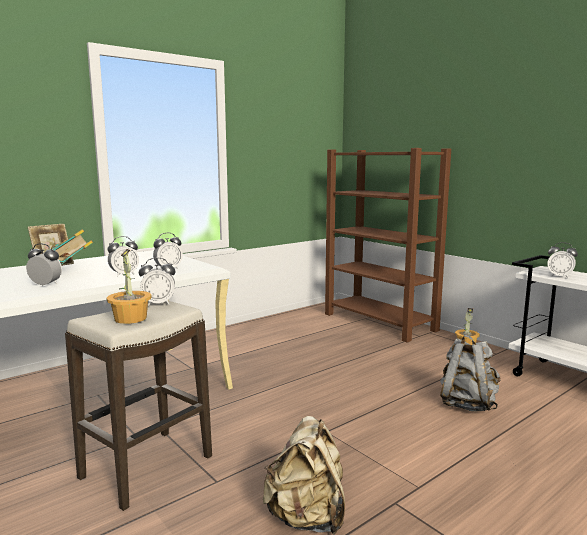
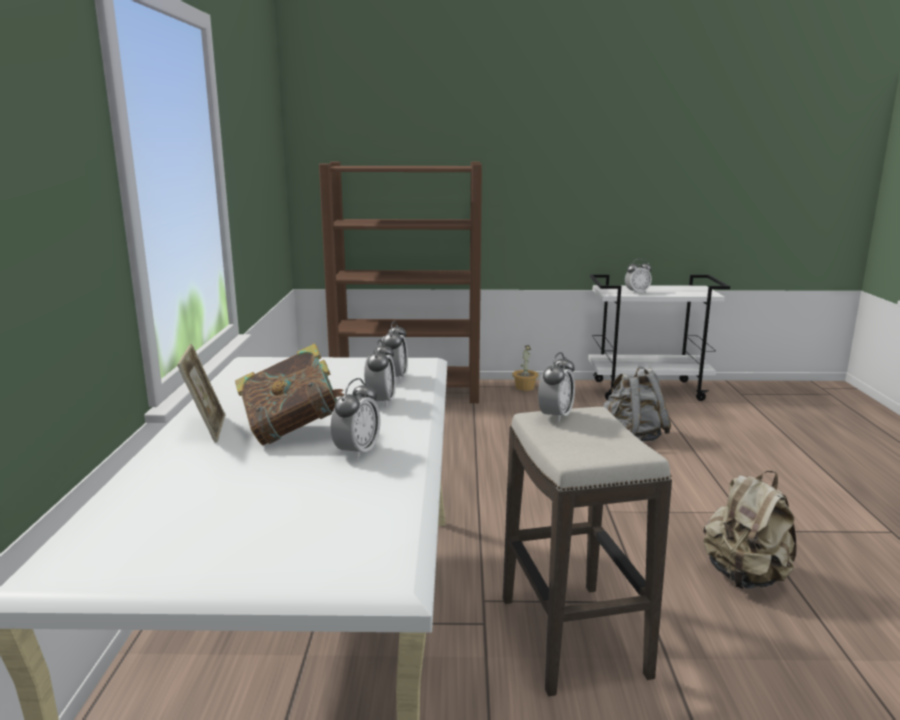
camera: 50 degrees left, 5 degrees up
(46, 285) = (357, 452): alarm clock -> alarm clock turned 150 degrees clockwise
(131, 318) = (606, 439): potted plant -> none

